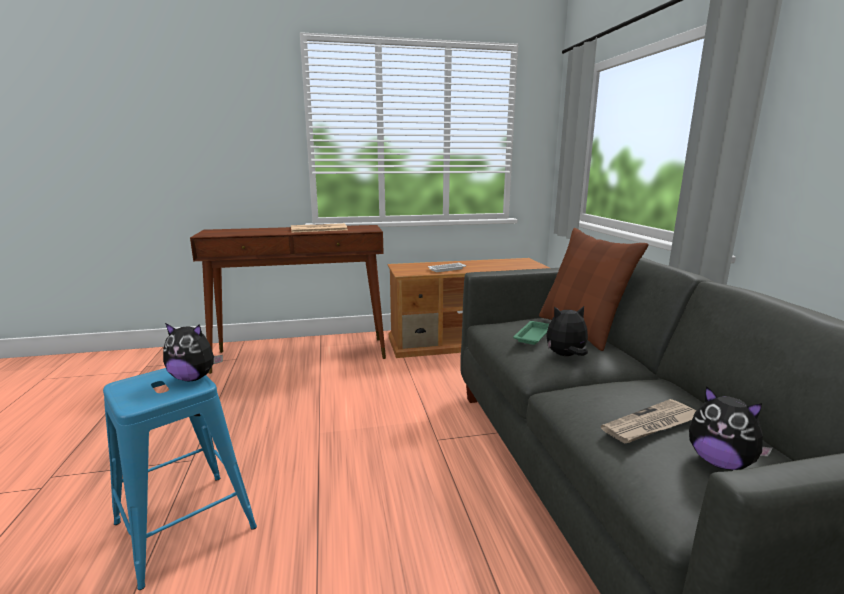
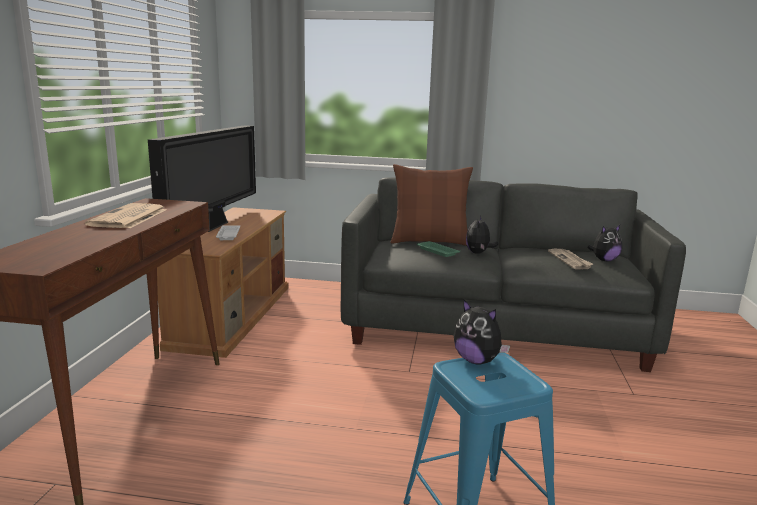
camera: 70 degrees left, 0 degrees up
(194, 378) = (477, 361): plush toy -> plush toy turned 105 degrees clockwise
(466, 263) = (215, 226): none -> television

